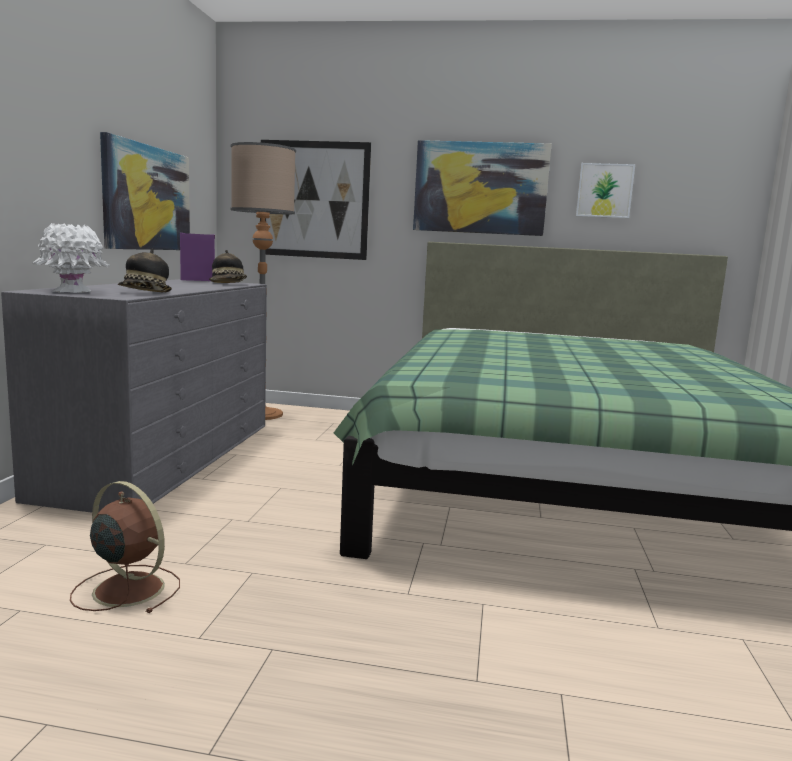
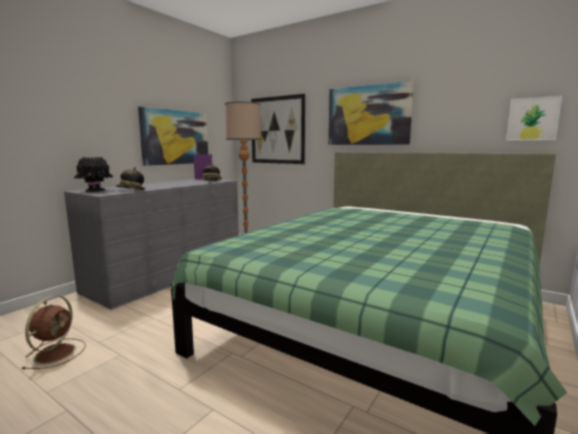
camera: 25 degrees right, 0 degrees up
(73, 292) = (95, 191): white vase -> black vase
(126, 588) = (56, 352): brown fan -> brown fan turned 45 degrees clockwise
(604, 190) = (453, 109): picture -> picture (533, 119)

